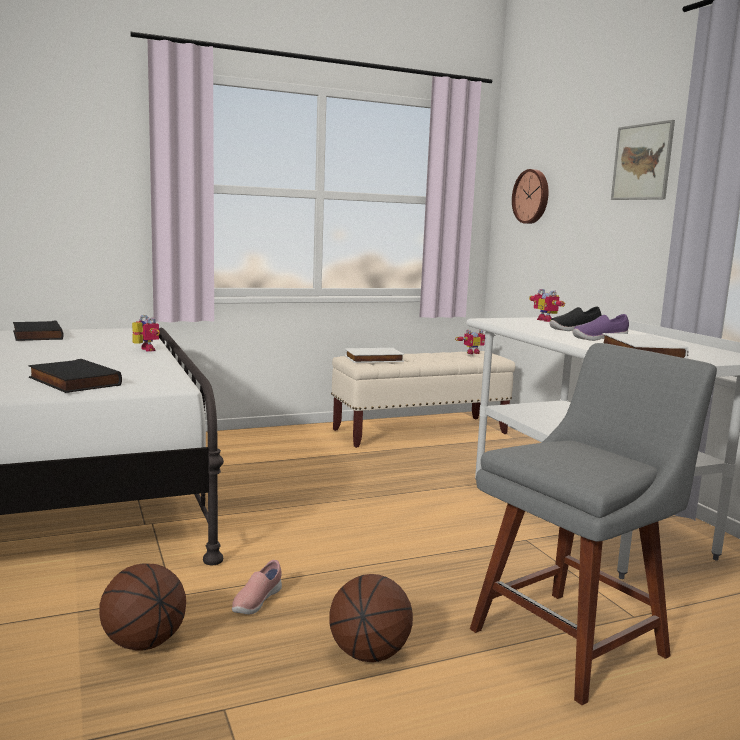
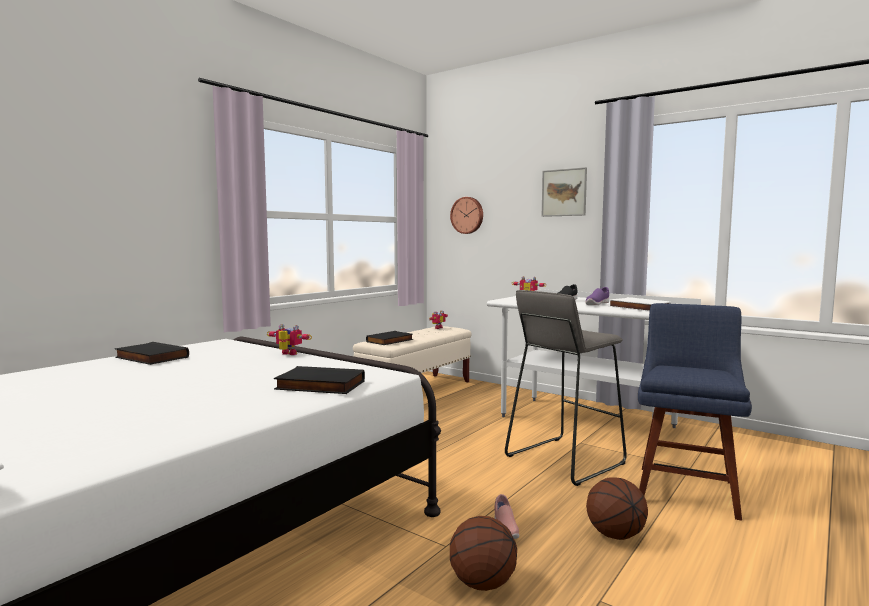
camera: 30 degrees left, 5 degrees down
(374, 359) = (390, 341): white book -> black book
(464, 553) = (564, 460): none -> grey stool
(574, 639) = (686, 488): grey chair -> blue chair

